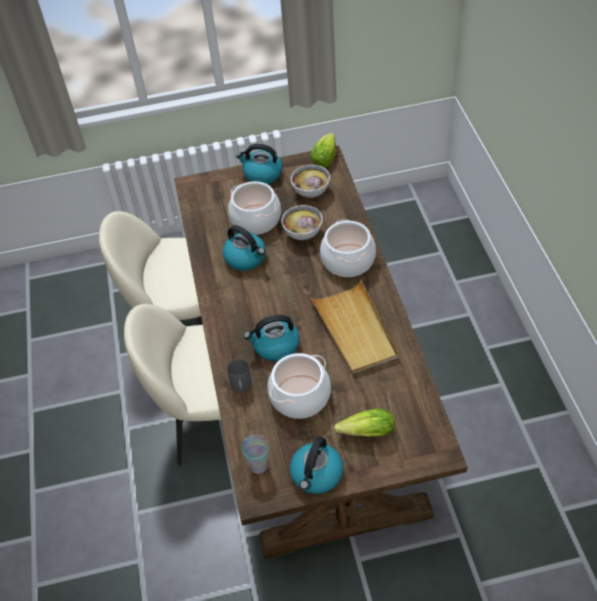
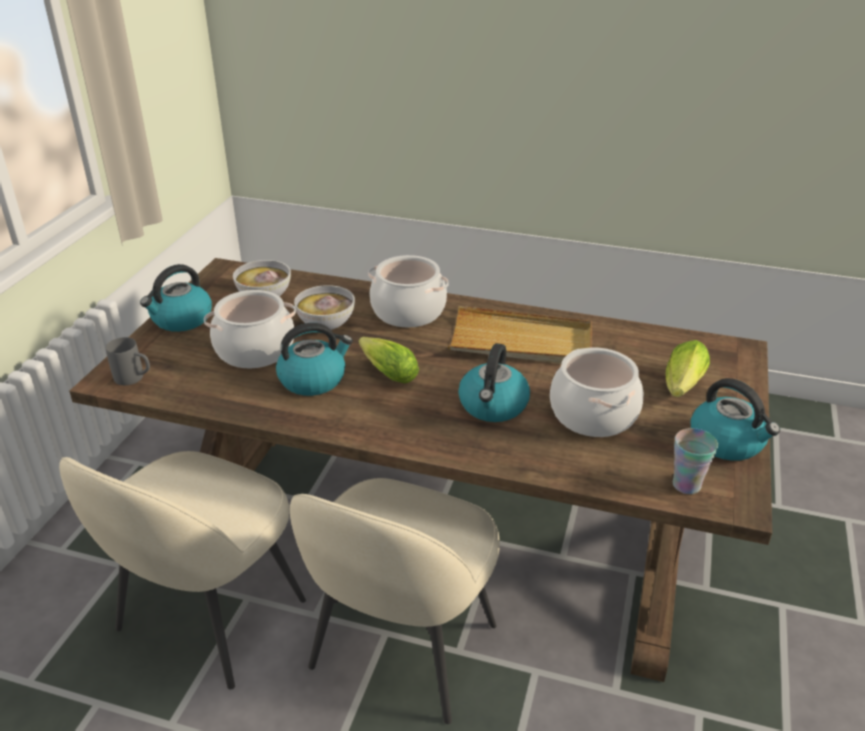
camera: 65 degrees left, 15 degrees down
(241, 388) = (541, 457): grey mug -> grey mug (134, 378)
(326, 157) = (222, 271): lettuce -> lettuce (386, 372)

